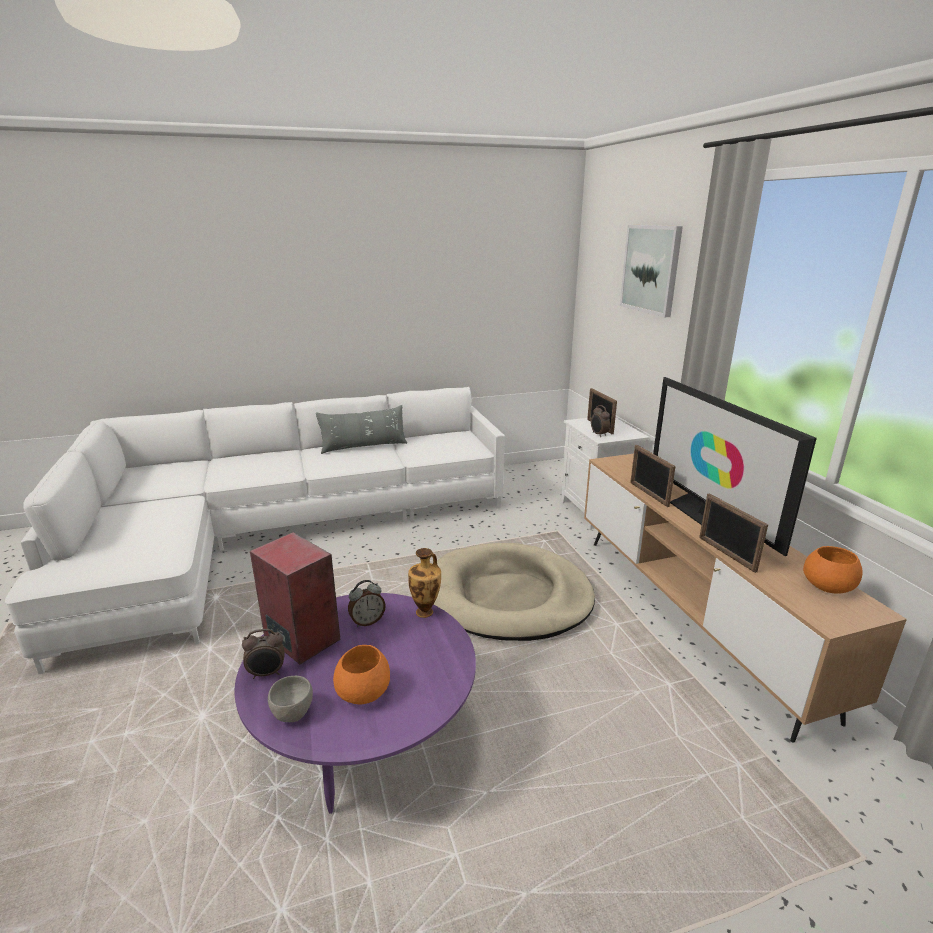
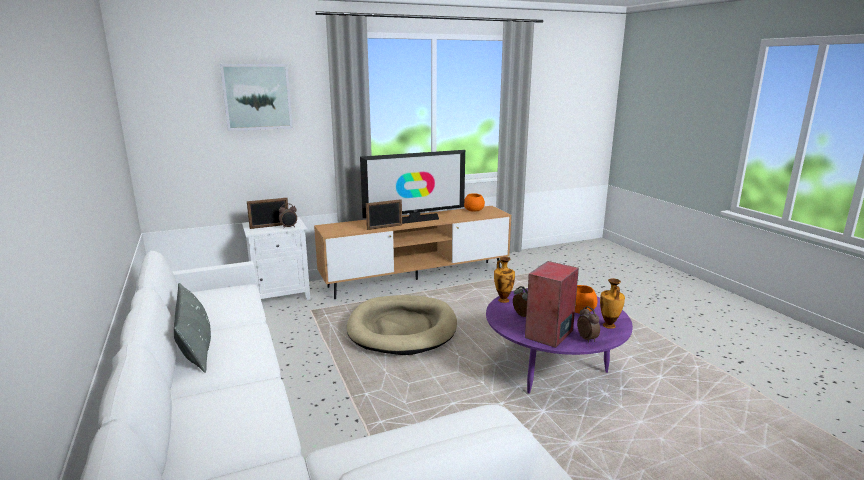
camera: 95 degrees left, 5 degrees down
(291, 713) = (609, 326): grey bowl -> vase
(726, 554) = (452, 220): picture frame -> none

